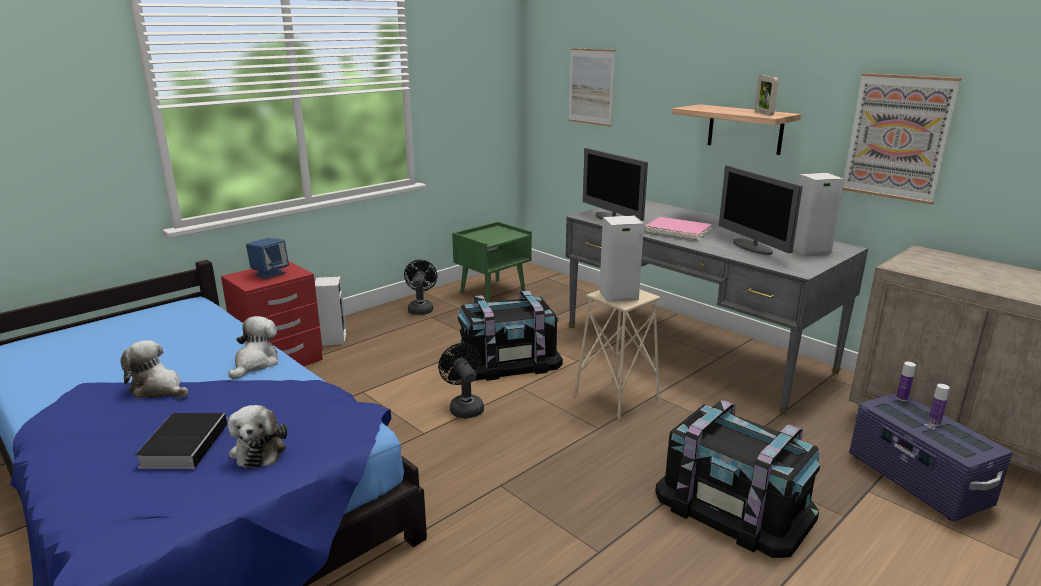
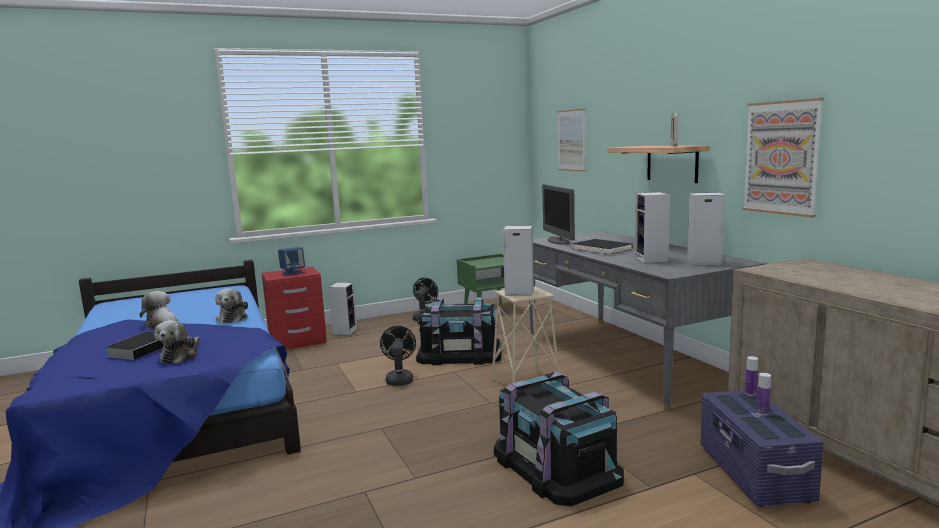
camera: 20 degrees right, 10 degrees down
(256, 363) = (232, 318): plush toy -> plush toy turned 135 degrees clockwise
(678, 232) = (601, 249): pink book -> black book
(752, 247) = (652, 259): monitor -> speaker

